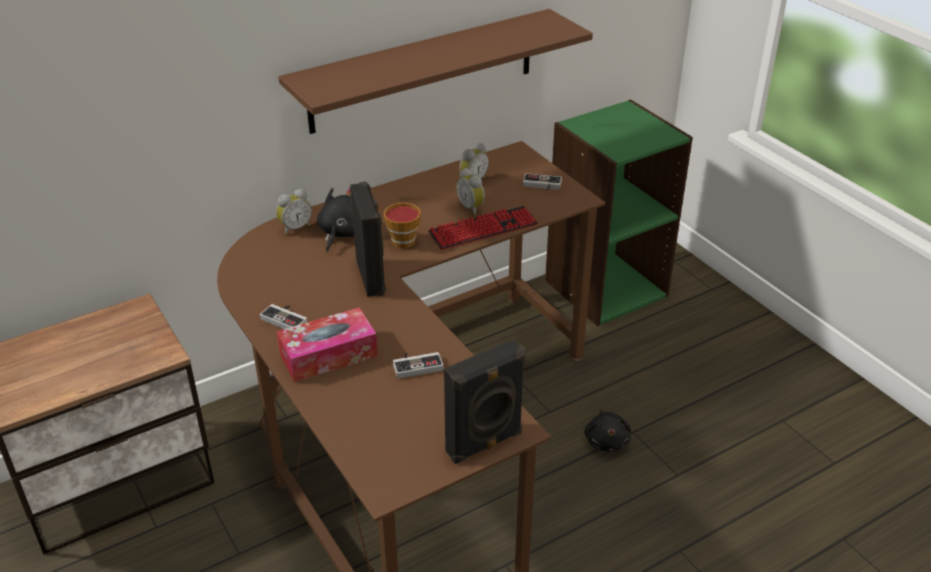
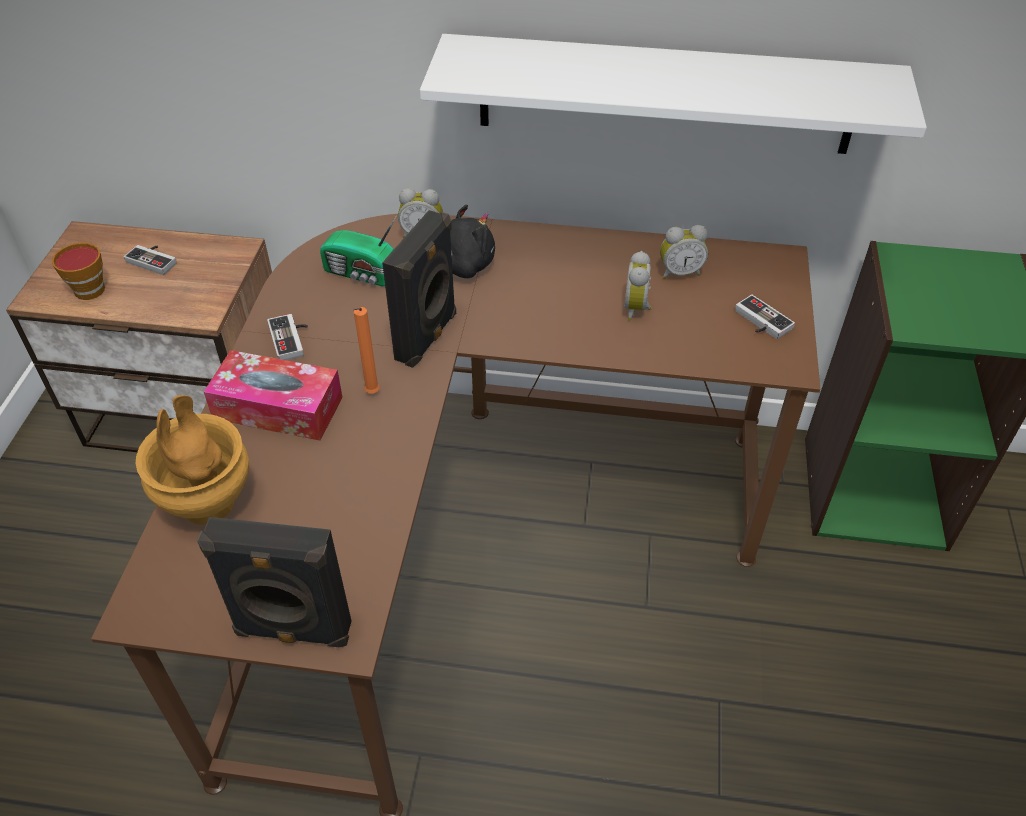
camera: 40 degrees right, 10 degrees up
(283, 265) = (361, 273): none -> radio
(353, 420) = (209, 503): none -> brown vase
(376, 320) = (371, 394): none -> orange candle
(401, 240) = (510, 308): cup -> cup (90, 287)
(417, 364) = (345, 477): game controller -> game controller (154, 260)
(423, 71) = (665, 94): brown shelf -> white shelf
(483, 229) = (618, 344): keyboard -> none
(606, 440) = (676, 689): black plush toy -> none

